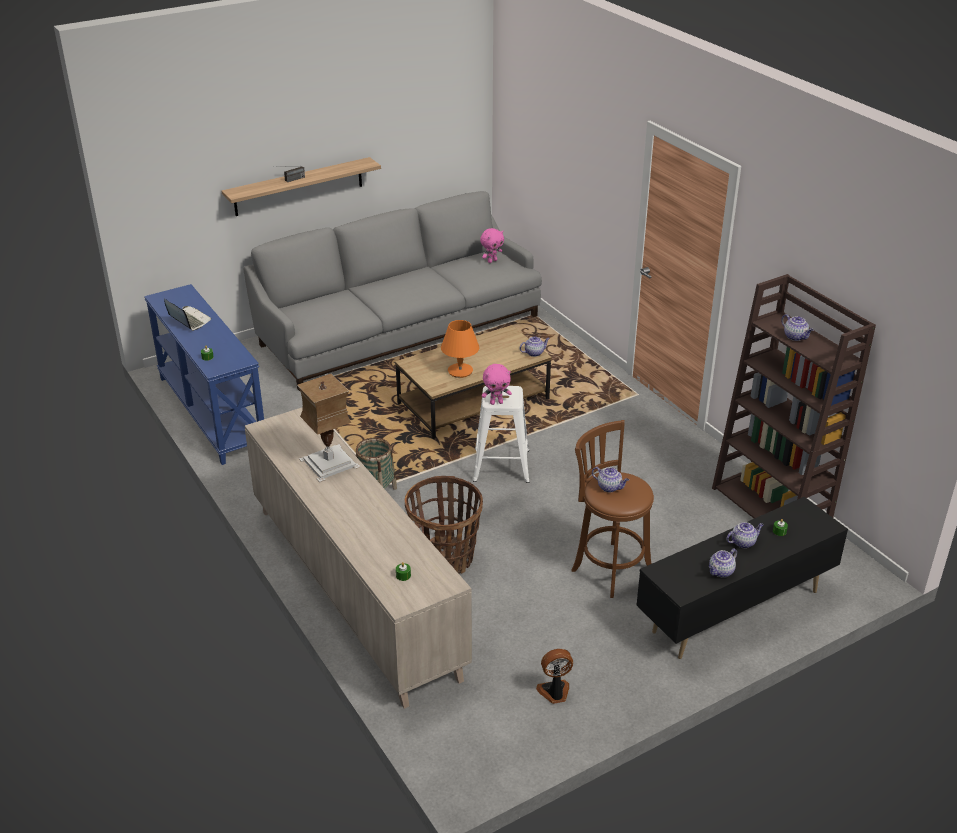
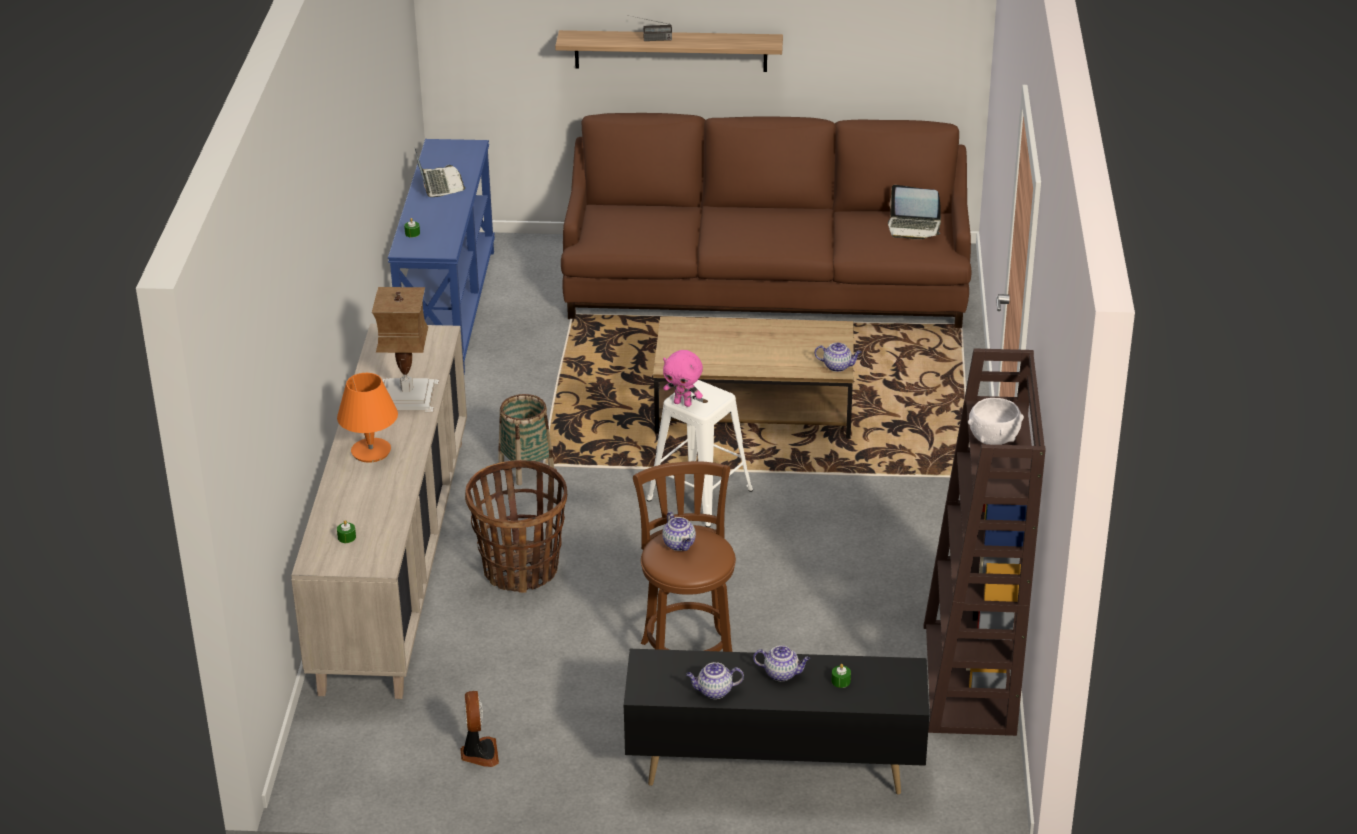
camera: 35 degrees right, 0 degrees up
(399, 328) = (767, 284): grey sofa -> brown sofa
(460, 371) = (721, 356): orange table lamp -> orange table lamp (371, 451)
(492, 261) = (914, 227): pink plush toy -> laptop
(554, 692) = (479, 753): fan -> fan turned 60 degrees clockwise
(795, 337) = (993, 438): teapot -> white bowl

